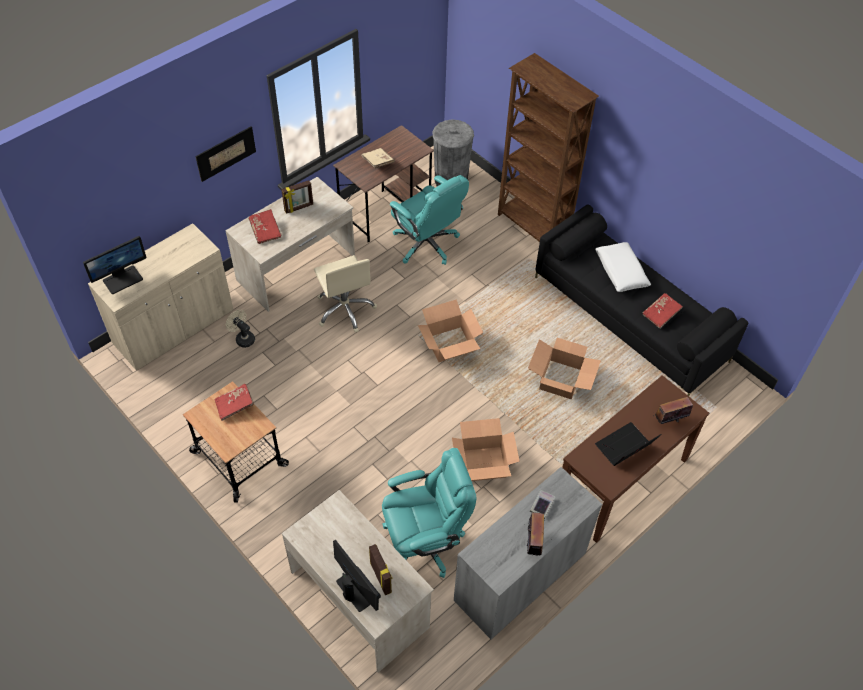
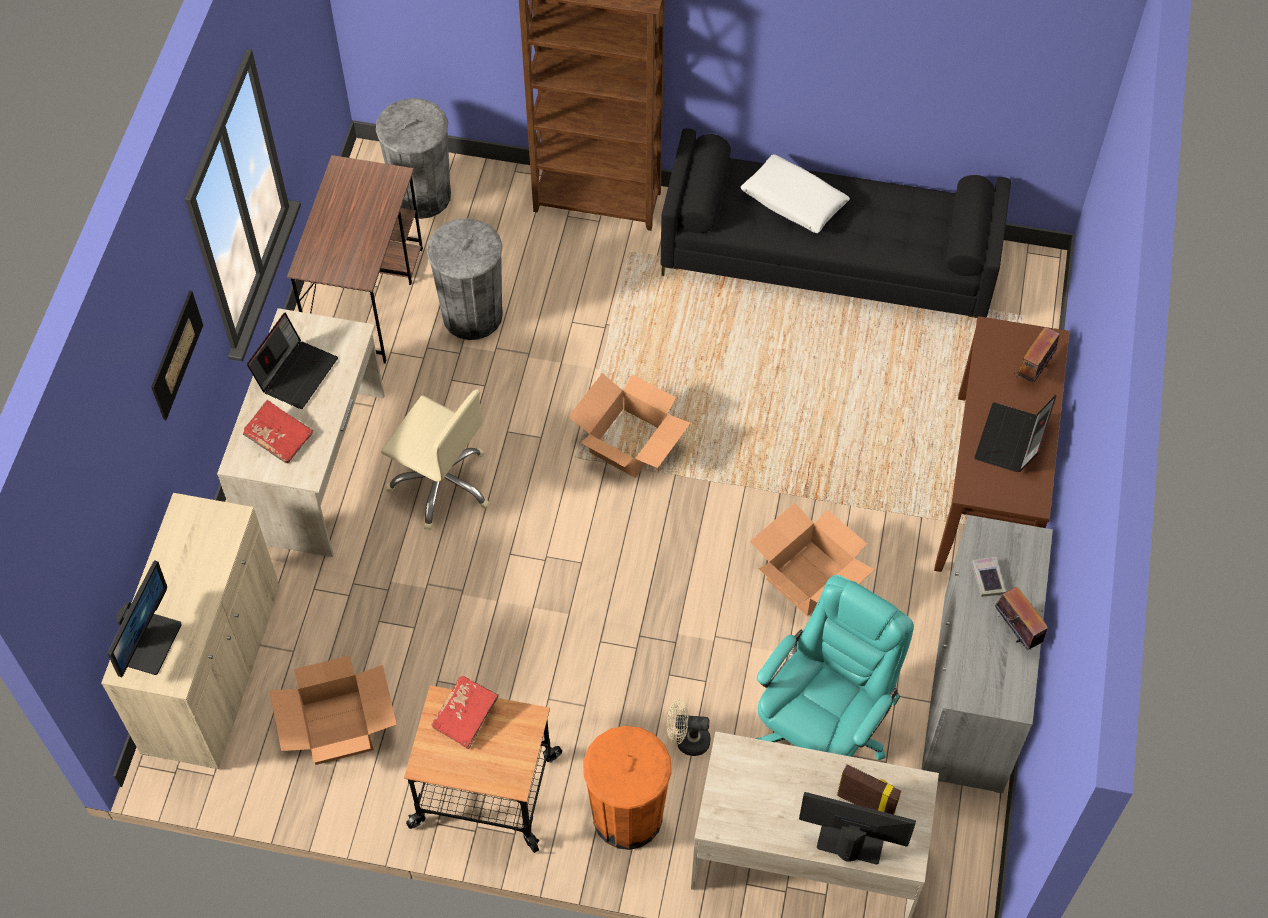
camera: 35 degrees left, 5 degrees up
(243, 338) = (332, 619): beige fan -> beige fan (687, 740)
(292, 516) = (627, 816): none -> orange trash can
(299, 208) = (296, 373): picture frame -> laptop
(378, 162) = (350, 234): beige book -> none
(427, 244) = (472, 315): turquoise office chair -> grey trash can
(561, 380) = (811, 400): cardboard box -> cardboard box (339, 727)
(661, 314) = (890, 232): red book -> none

